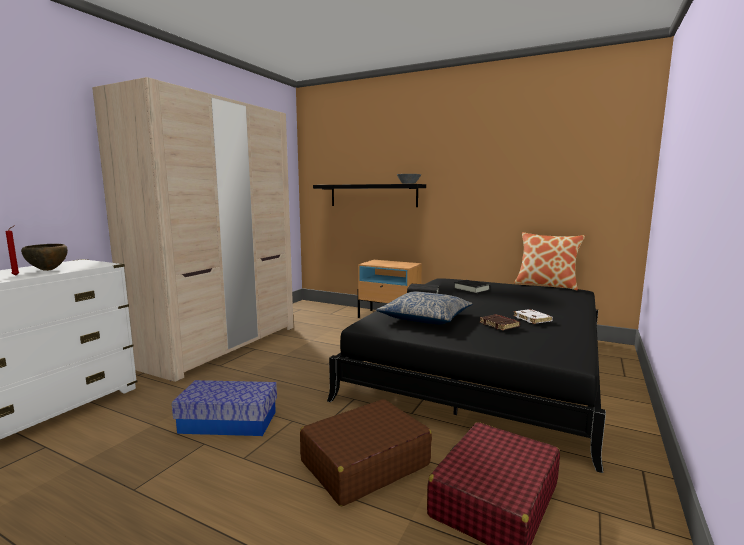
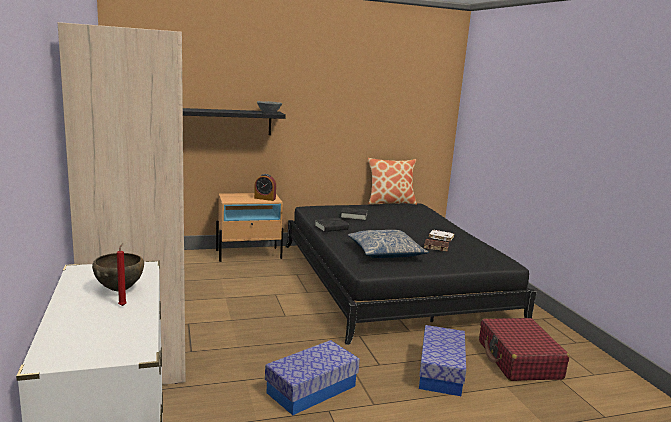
camera: 45 degrees left, 5 degrees up
(364, 463) = (440, 372): brown suitcase -> storage box
(400, 265) = (265, 198): none -> alarm clock

